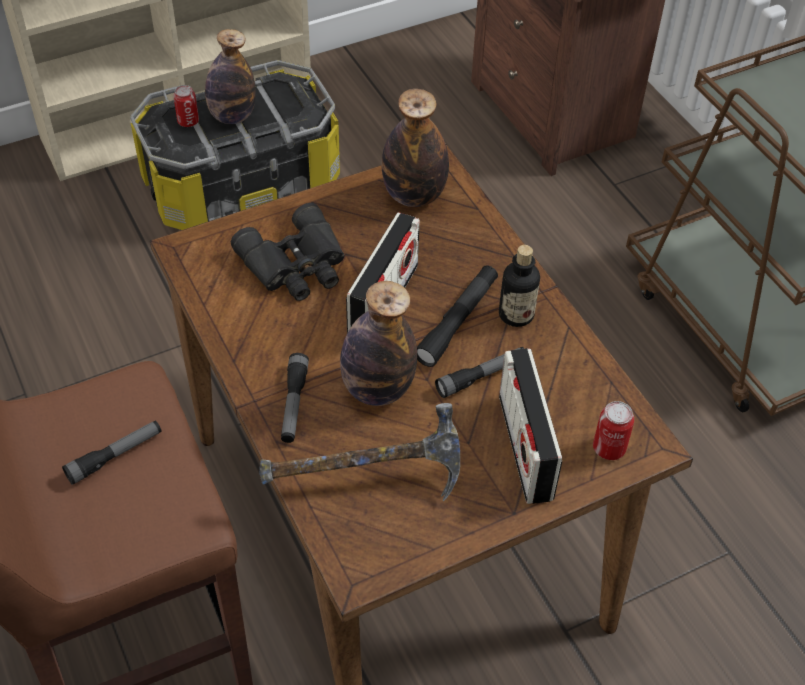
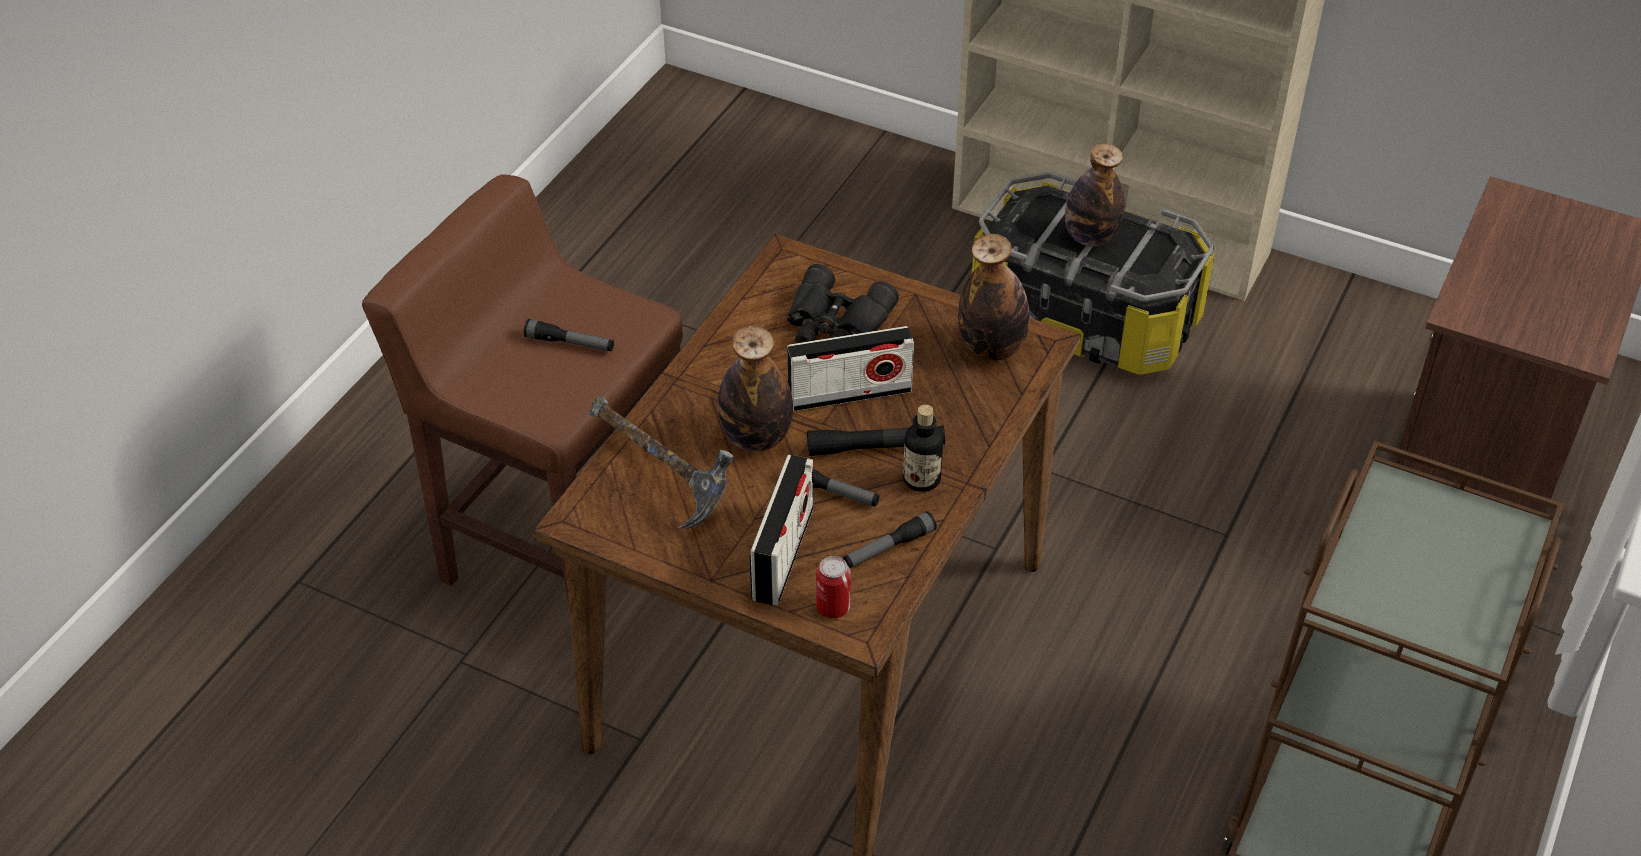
camera: 55 degrees right, 5 degrees down
(188, 121) = (1050, 216): can -> none
(293, 404) = (695, 400): flashlight -> flashlight (888, 548)
(525, 447) = (783, 554): radio -> radio turned 150 degrees clockwise

